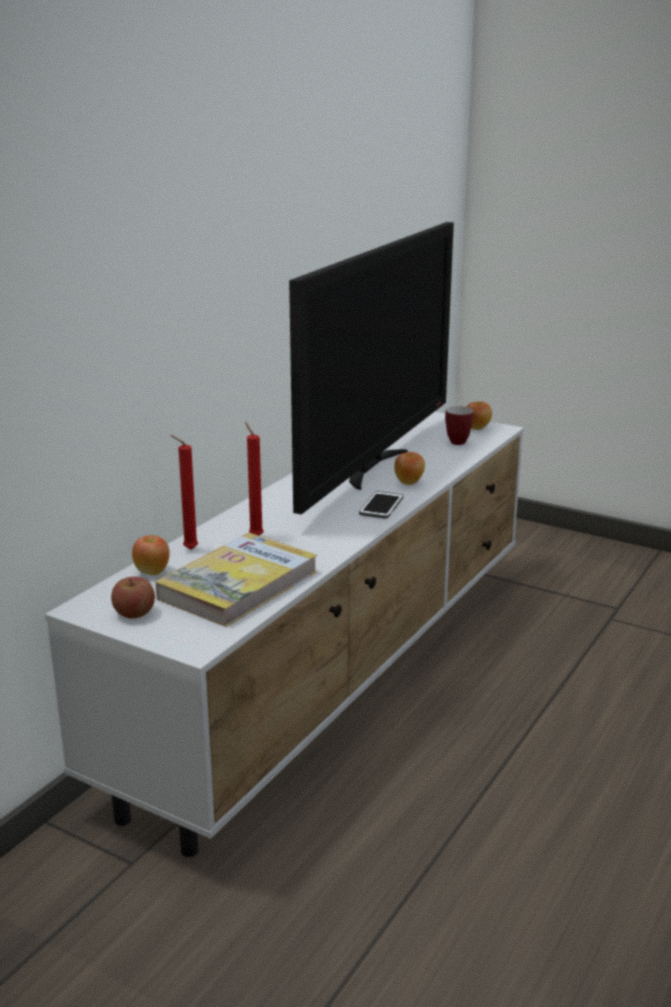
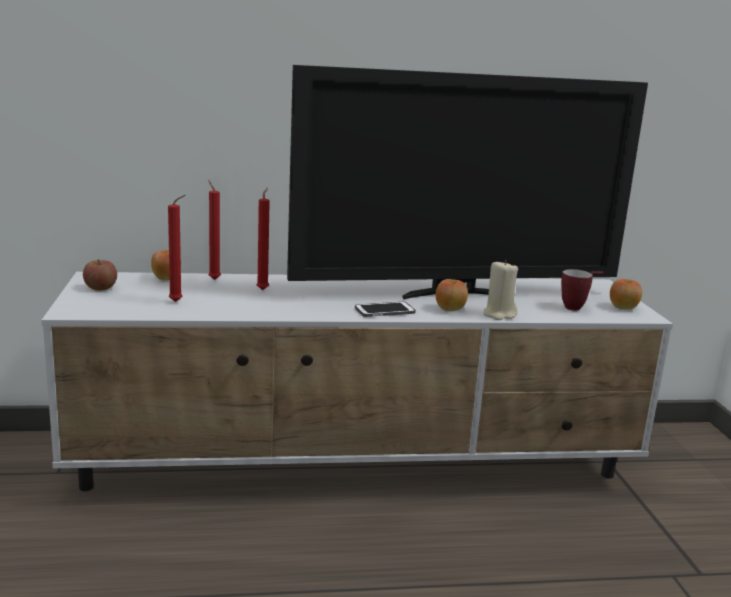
camera: 50 degrees right, 5 degrees down
(238, 585) = (178, 302): book -> red candle
(442, 470) = (499, 314): none -> beige candle

